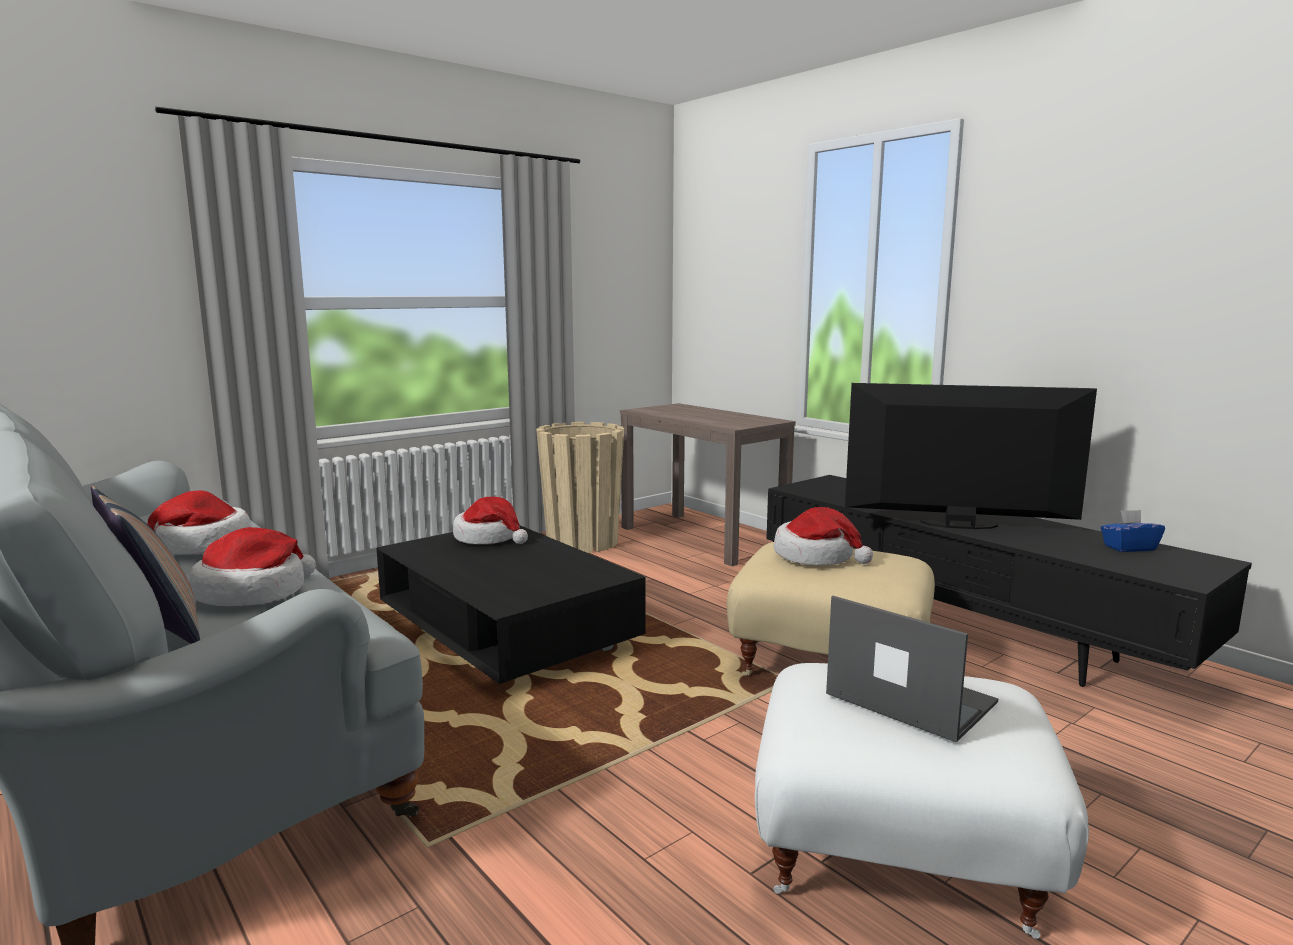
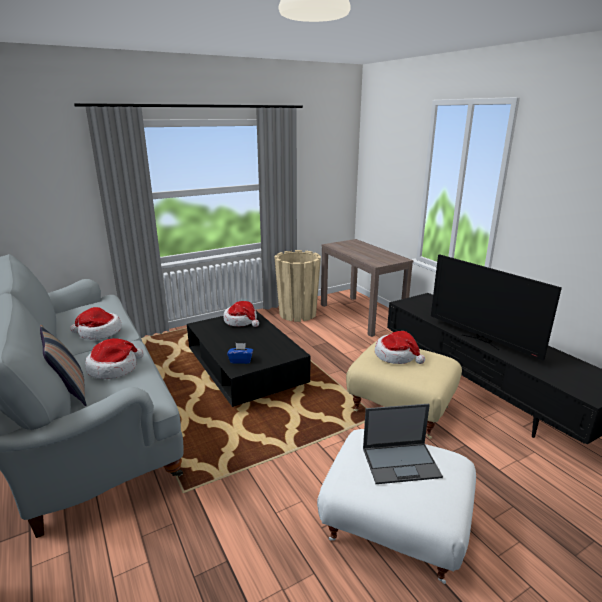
camera: 10 degrees right, 10 degrees up
(908, 698) = (401, 462): laptop -> laptop turned 120 degrees clockwise
(959, 525) = (482, 341): television -> television turned 150 degrees counterclockwise
(1129, 548) = (572, 367): blue tissue box -> blue tissue box (241, 360)

